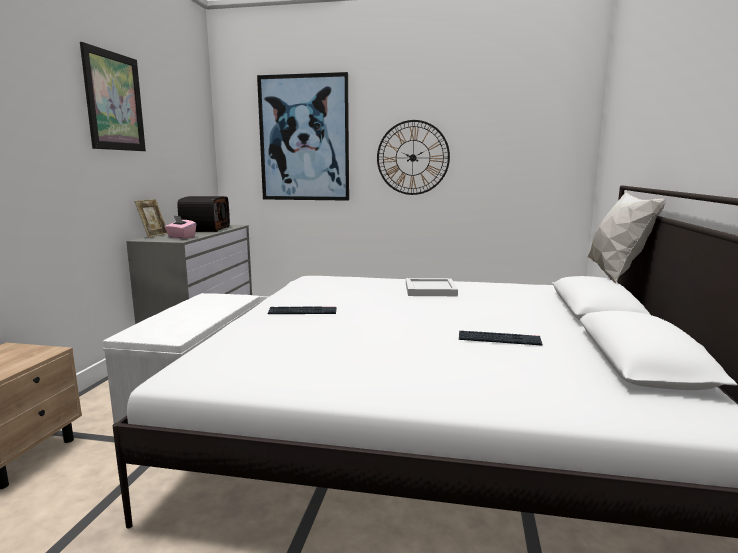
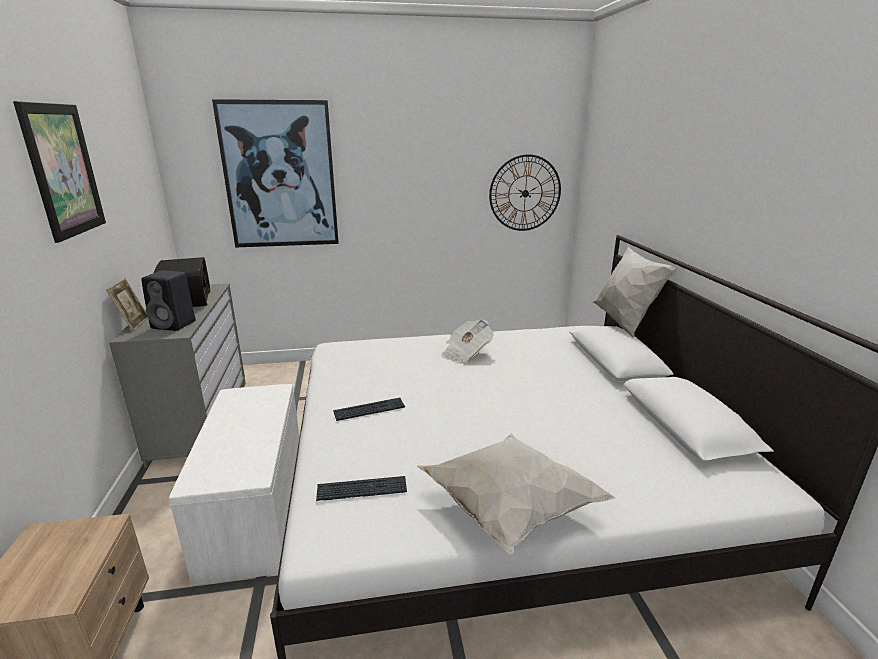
camera: 20 degrees left, 10 degrees up
(181, 237) = (175, 325): pink tissue box -> black speaker
(365, 384) = (507, 509): none -> white pillow
(412, 157) = (405, 195): wall clock -> wall clock (525, 193)
(429, 290) = (466, 353): white tray -> newspaper
(499, 339) = (571, 419): keyboard -> keyboard (362, 490)

